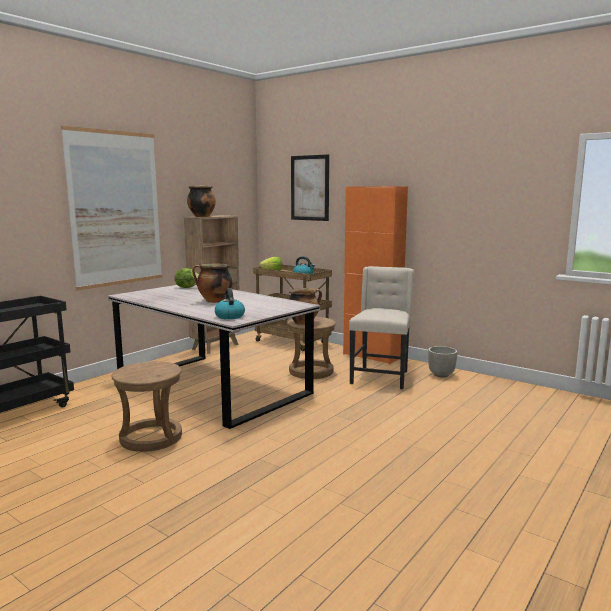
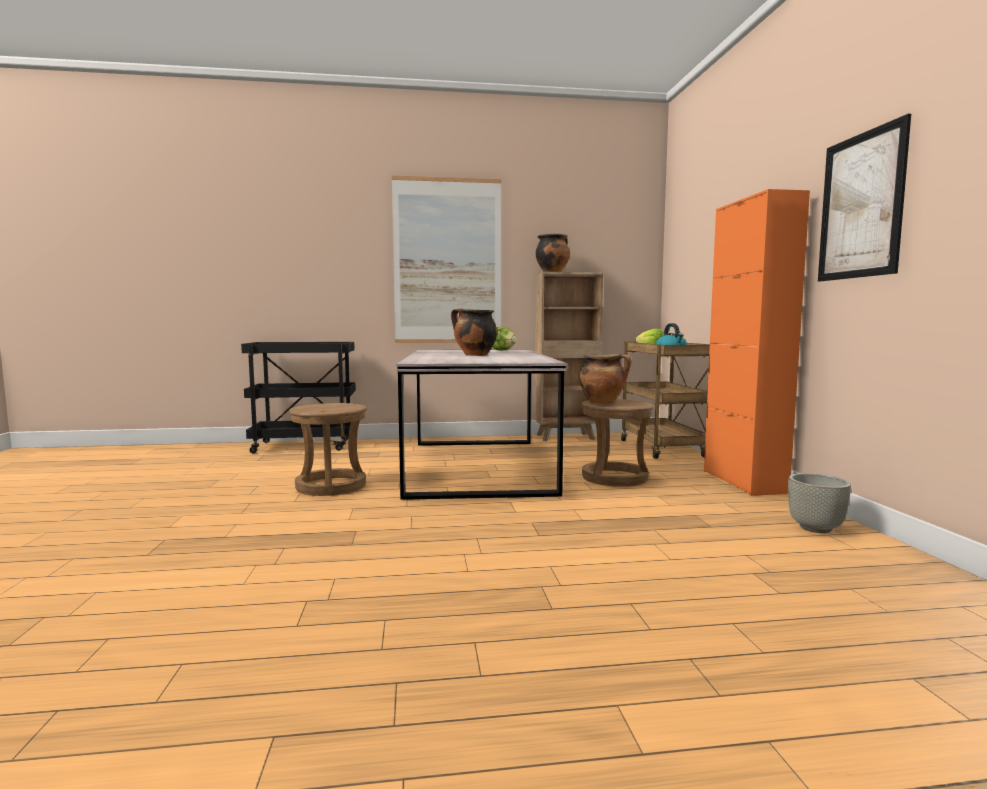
camera: 45 degrees right, 5 degrees down
(229, 316) = (430, 360): kettle -> none
(310, 188) = (706, 228): picture -> picture (861, 206)
(380, 377) = (697, 505): beige chair -> none

